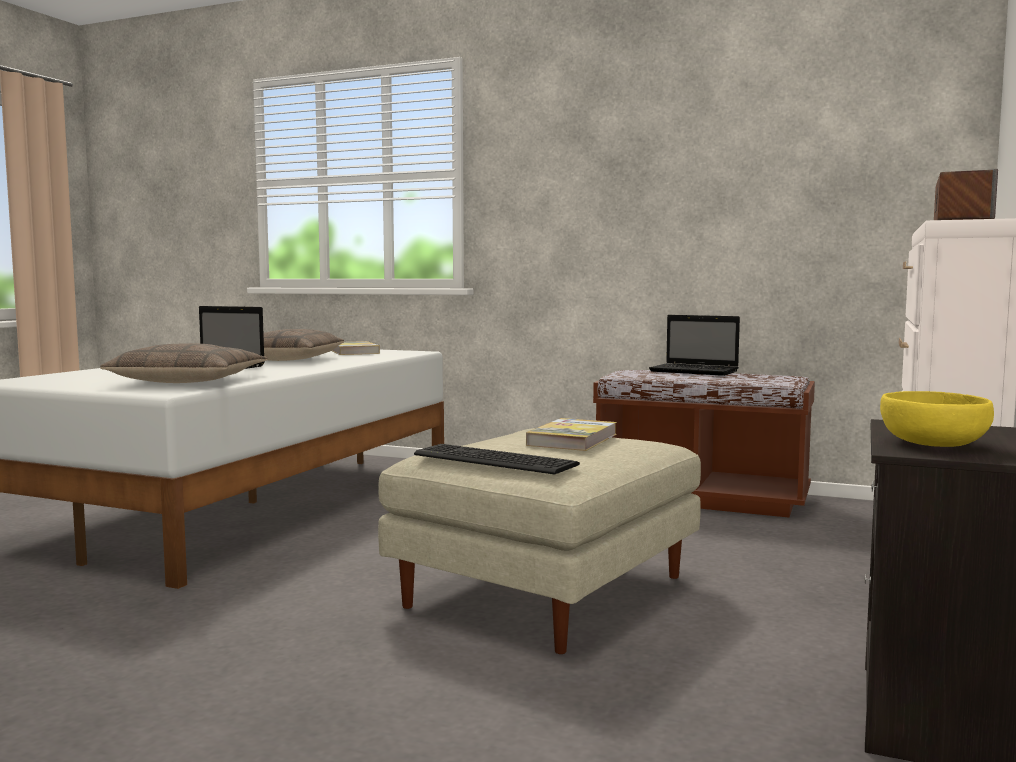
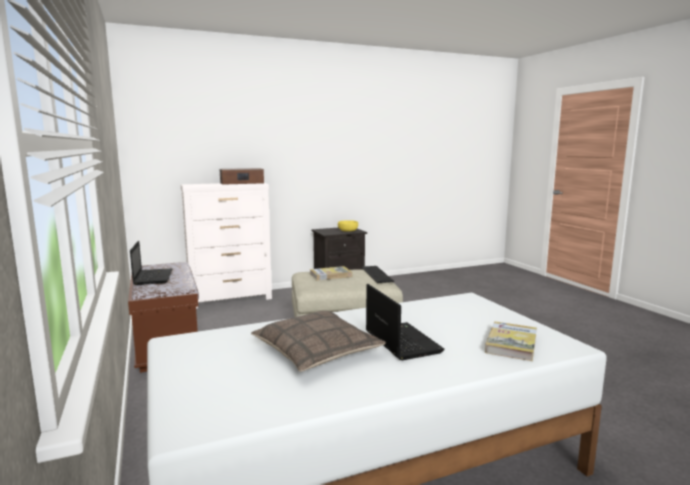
camera: 135 degrees left, 5 degrees up
(190, 381) = (447, 311): pillow -> none
(354, 352) = (207, 362): book -> book (511, 344)

